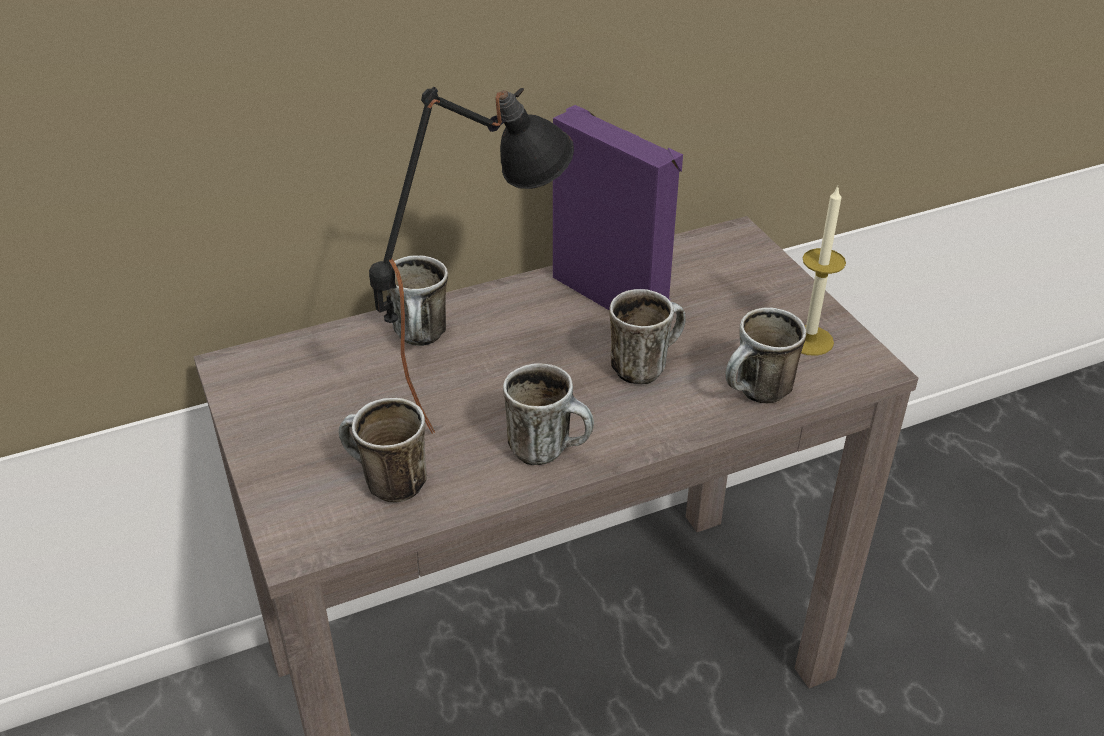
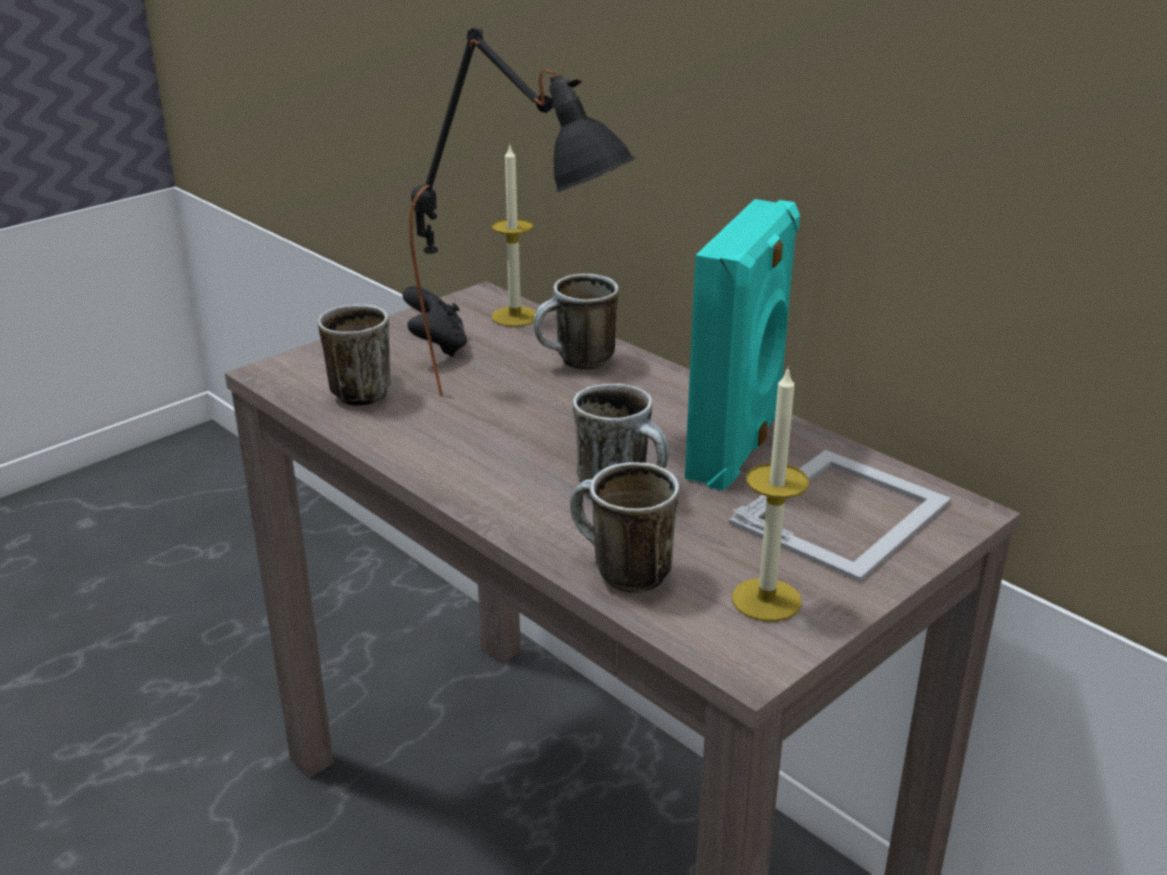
camera: 70 degrees right, 10 degrees down
(297, 354) = (515, 316): none -> candle
(326, 417) = (436, 347): none -> black game controller
(549, 450) = (446, 458): mug -> none
(613, 296) = (738, 447): purple speaker -> turquoise speaker
(720, 279) = (844, 512): none -> picture frame

